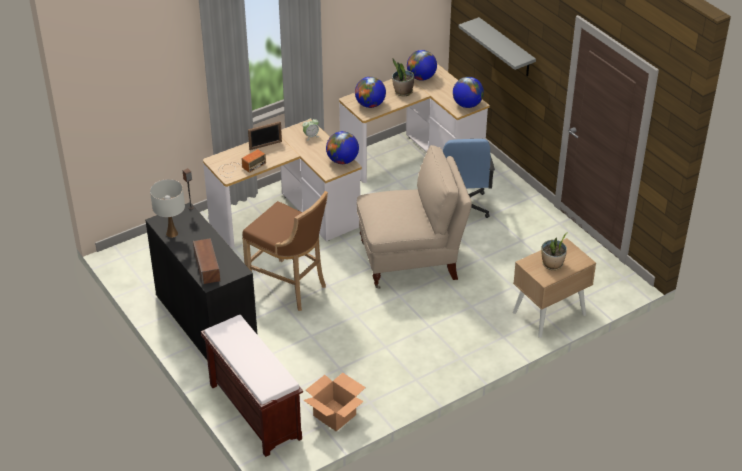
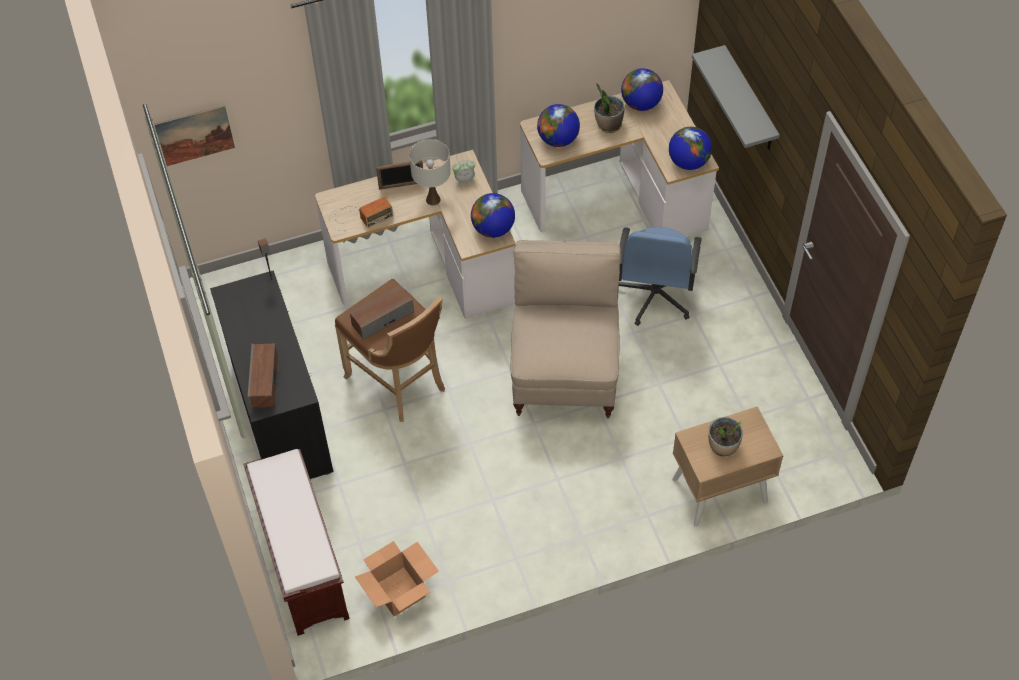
camera: 15 degrees right, 15 degrees up
(114, 113) = (192, 136): none -> picture
(172, 233) = (236, 318): white table lamp -> white table lamp (433, 200)
(278, 224) = (382, 318): none -> speaker
(410, 261) = (564, 370): beige chair -> beige chair turned 90 degrees counterclockwise

